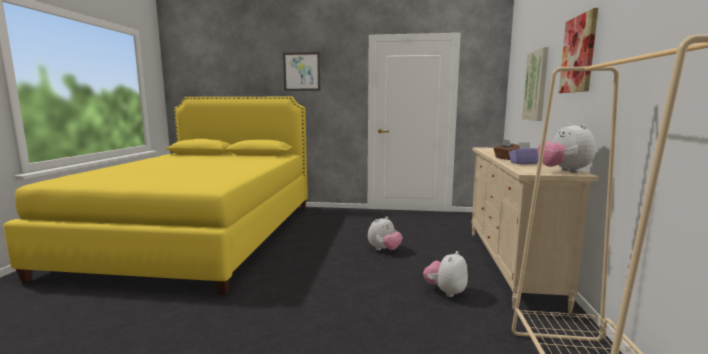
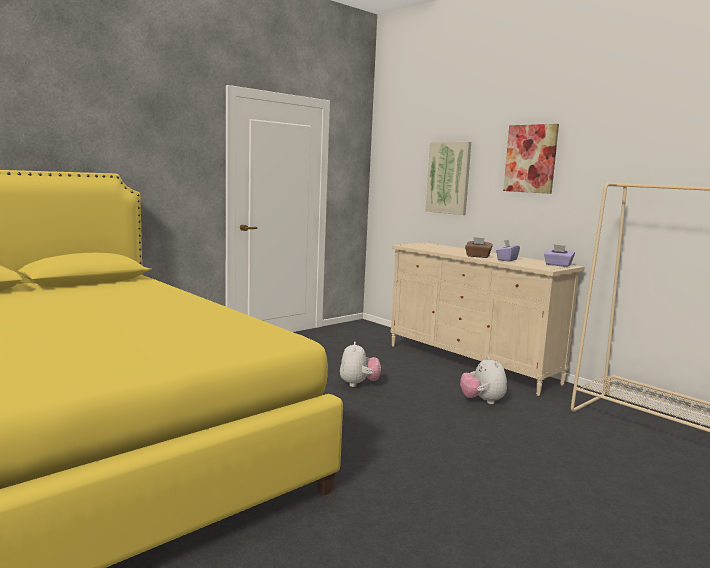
camera: 50 degrees left, 0 degrees up
(301, 71) = (124, 130): picture -> none
(563, 171) = (558, 265): plush toy -> purple tissue box

